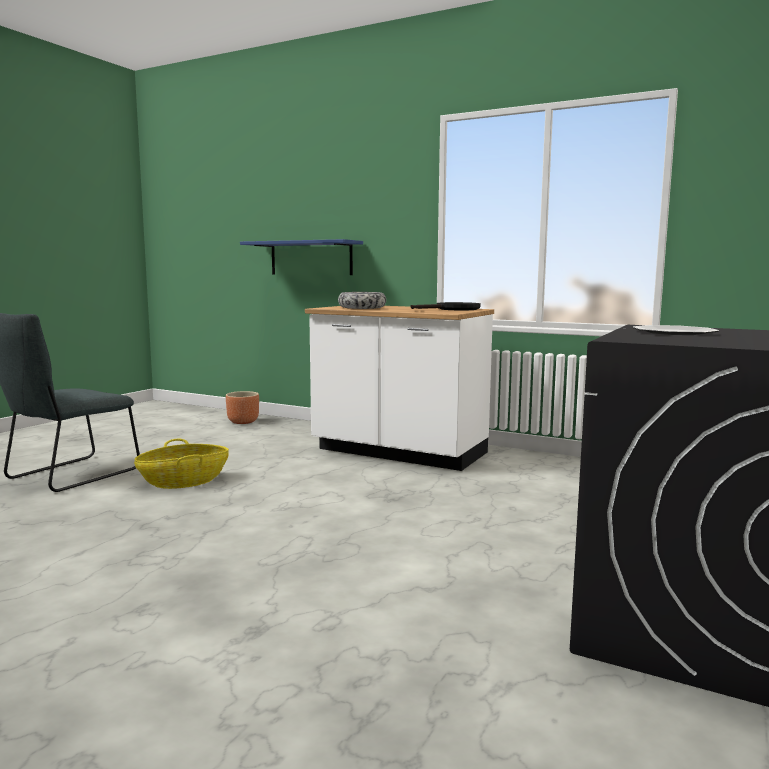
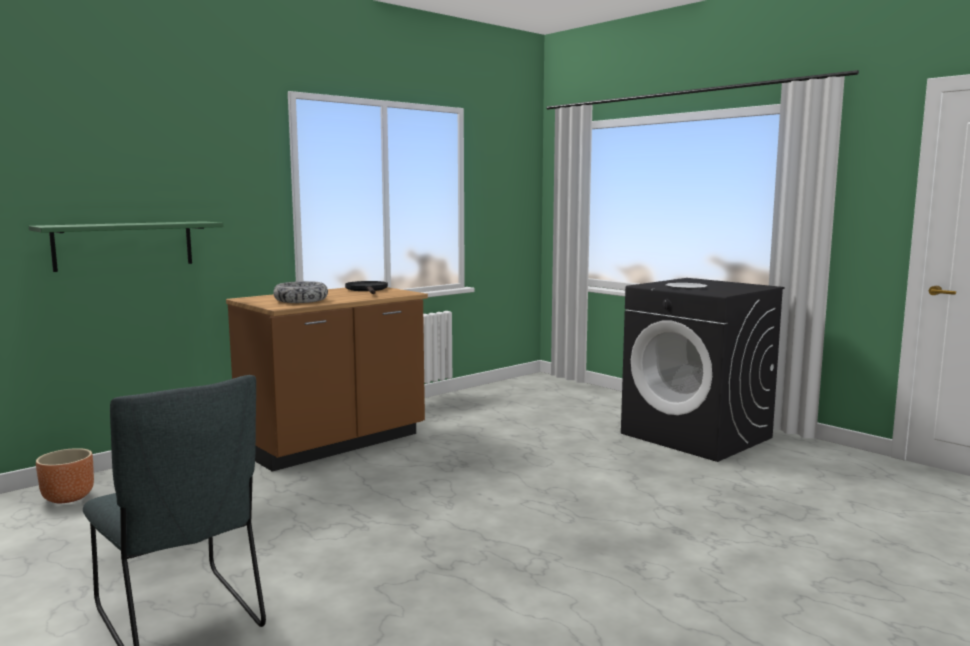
camera: 70 degrees left, 0 degrees up
(184, 481) = (311, 544): basket -> none
(311, 258) = (124, 245): blue shelf -> green shelf
(398, 452) = (334, 444): white counter -> brown counter

